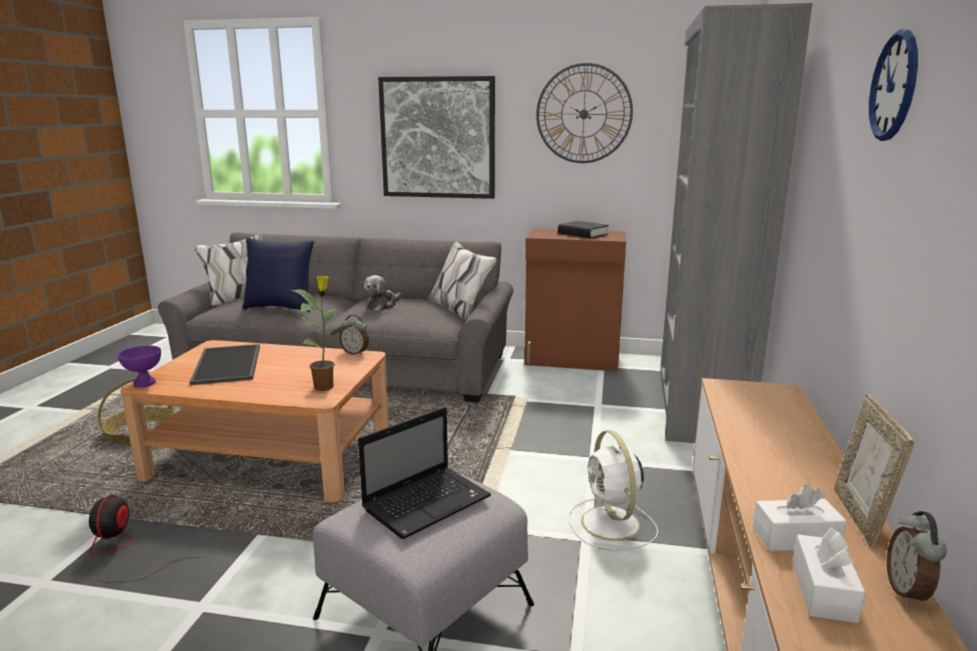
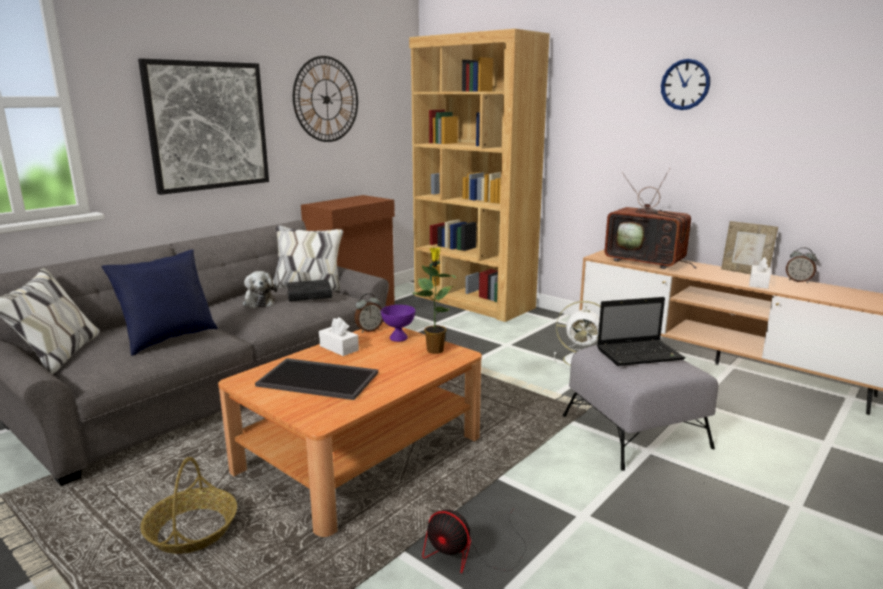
camera: 60 degrees left, 0 degrees up
(144, 383) = (314, 422): purple bowl -> purple bowl (398, 338)
(428, 502) = (640, 354): laptop -> laptop turned 90 degrees clockwise
(583, 234) = (350, 201): black book -> black book (309, 295)
(698, 406) = (473, 302): grey bookcase -> brown bookcase
(764, 421) = (647, 261): none -> television
(823, 591) = (797, 289): white tissue box -> white tissue box (339, 348)

